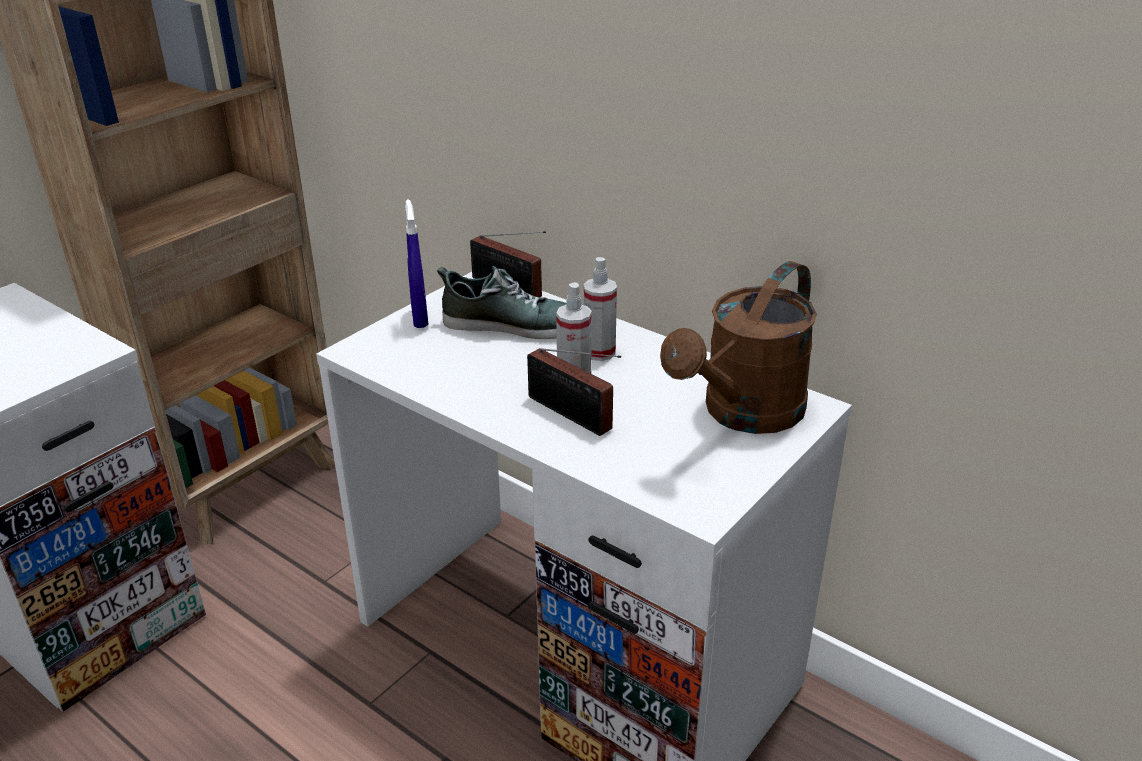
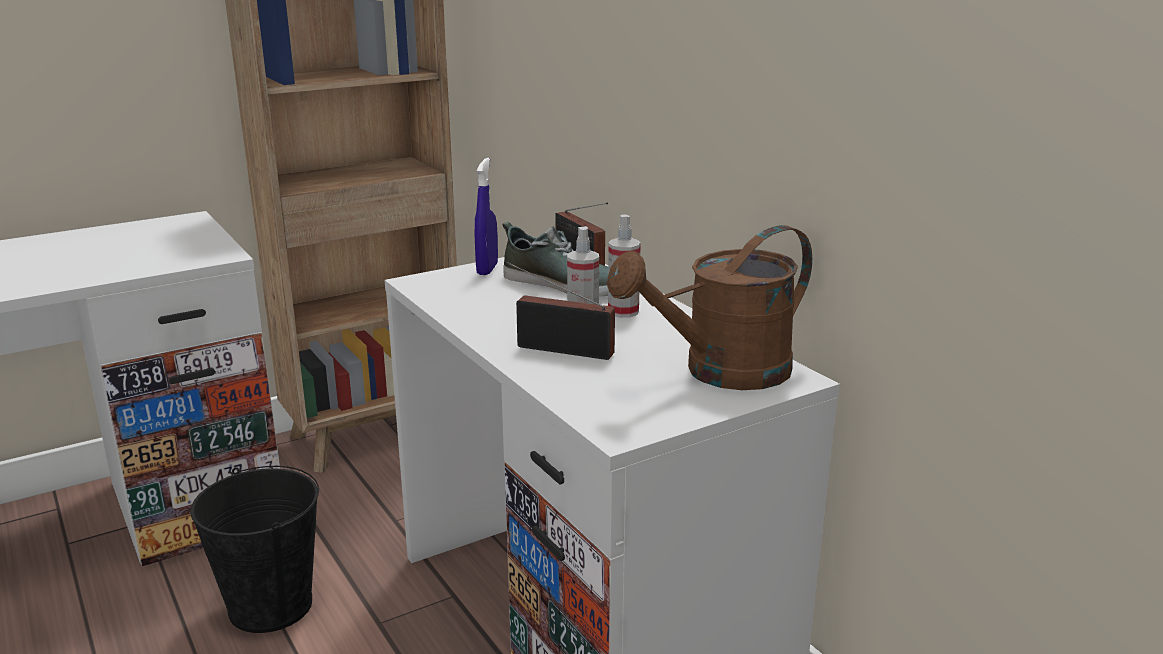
camera: 20 degrees right, 10 degrees down
(241, 718) = (270, 606): none -> black bucket
(573, 416) = (560, 349): radio -> radio turned 135 degrees clockwise

